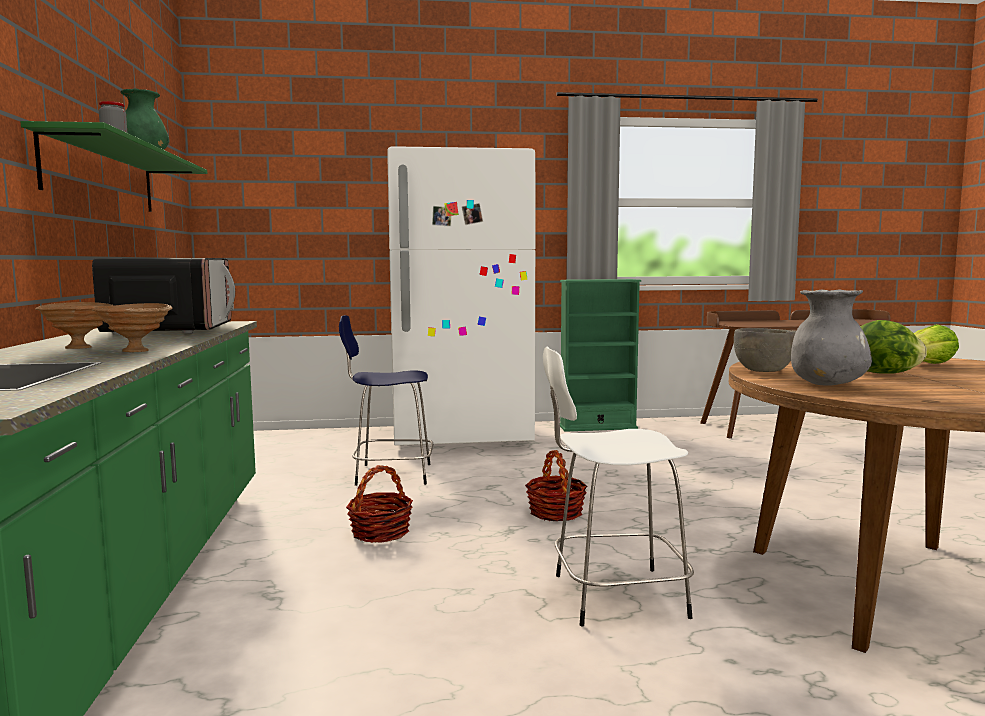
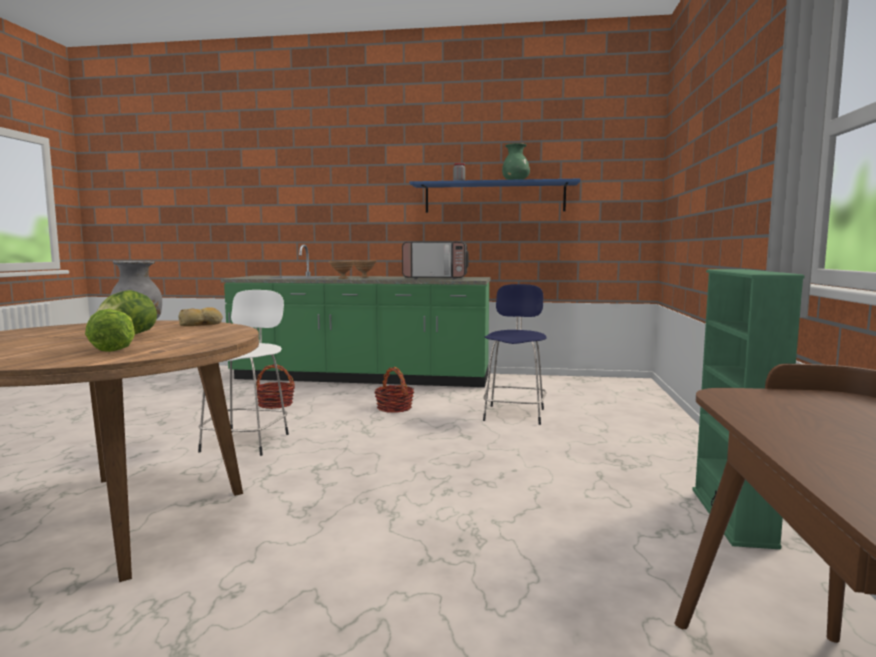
camera: 105 degrees right, 0 degrees up
(102, 176) = (494, 198): green shelf -> blue shelf
(461, 436) = (649, 440): white fridge -> none
(555, 512) = (388, 447): basket -> basket (275, 404)
(763, 371) = (201, 324): grey bowl -> bread

